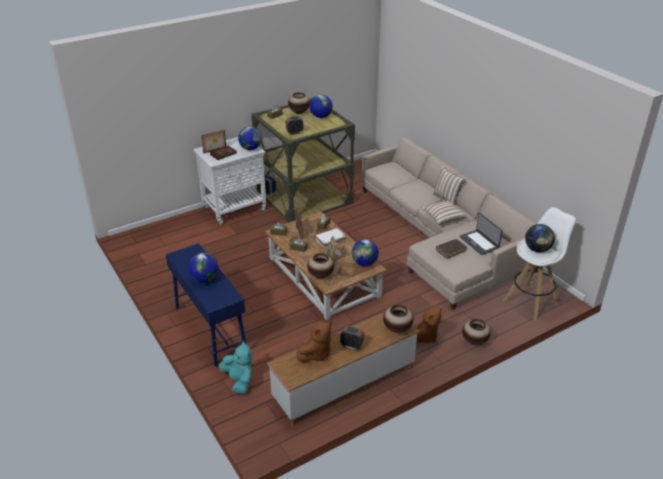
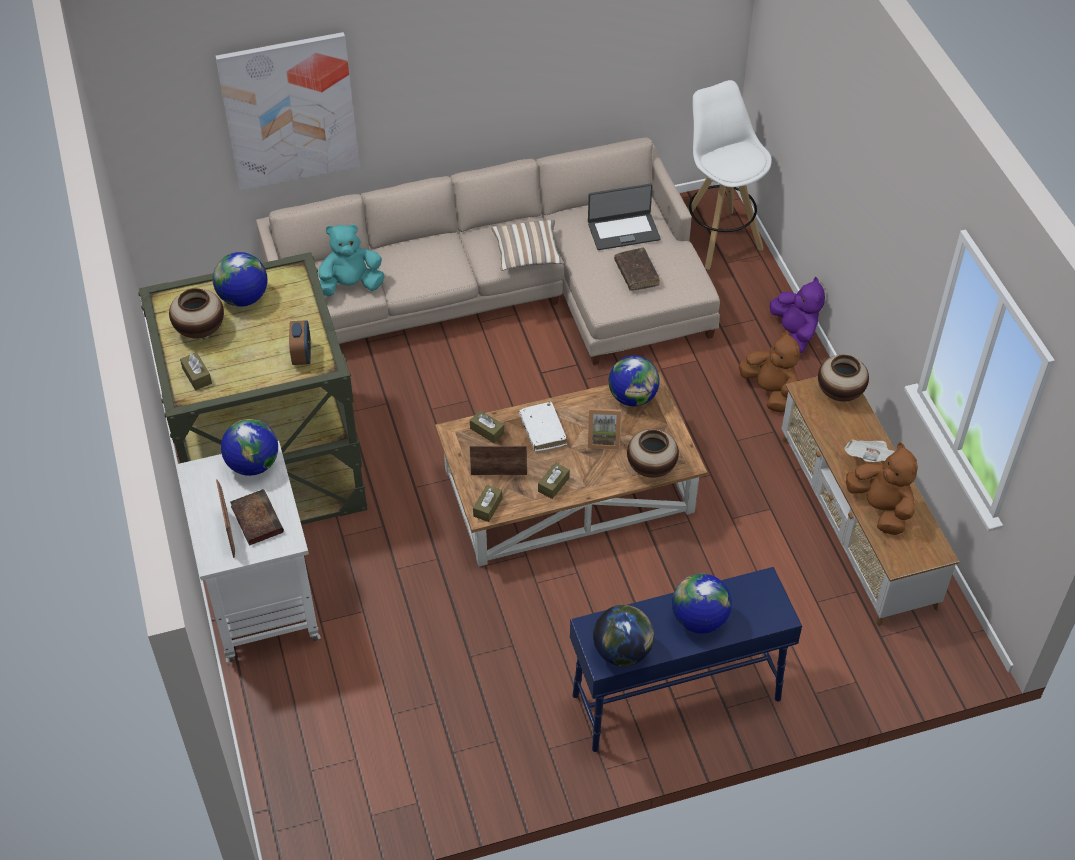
camera: 75 degrees left, 15 degrees up
(239, 381) = (824, 668): turquoise plush toy -> turquoise plush toy (350, 286)
(351, 346) = (869, 459): alarm clock -> newspaper
(427, 97) = (289, 111): none -> picture
(447, 199) = (465, 230): pillow -> none
(474, 341) = (794, 334): vase -> purple plush toy
(537, 249) = (732, 160): globe -> globe (622, 651)

